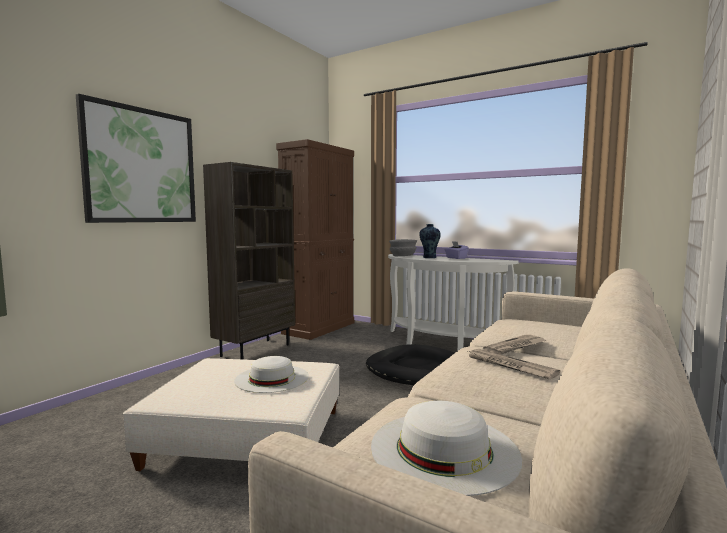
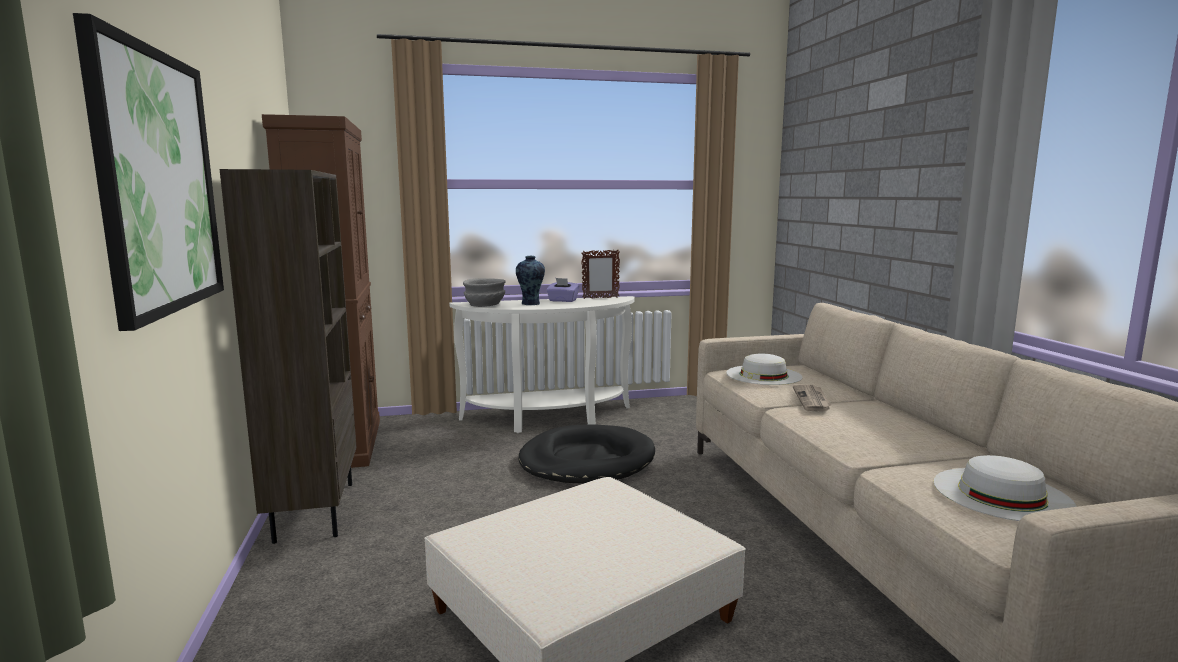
camera: 45 degrees left, 5 degrees up
(272, 378) = (596, 520): white hat -> white hat (763, 375)
(487, 259) = (600, 298): none -> picture frame
(509, 366) = (858, 419): newspaper -> none

